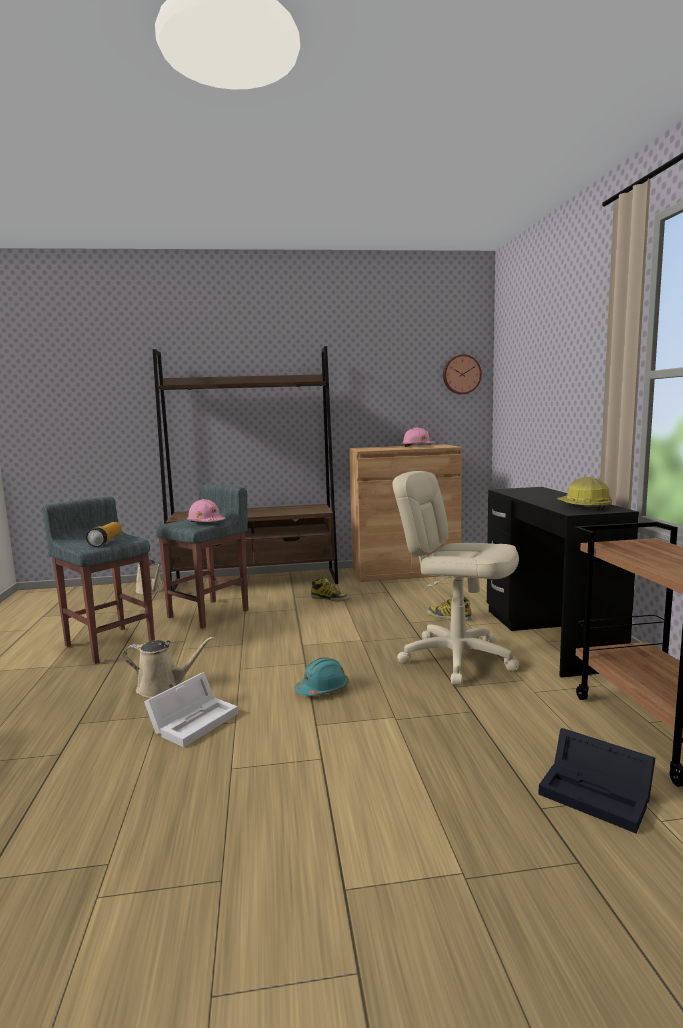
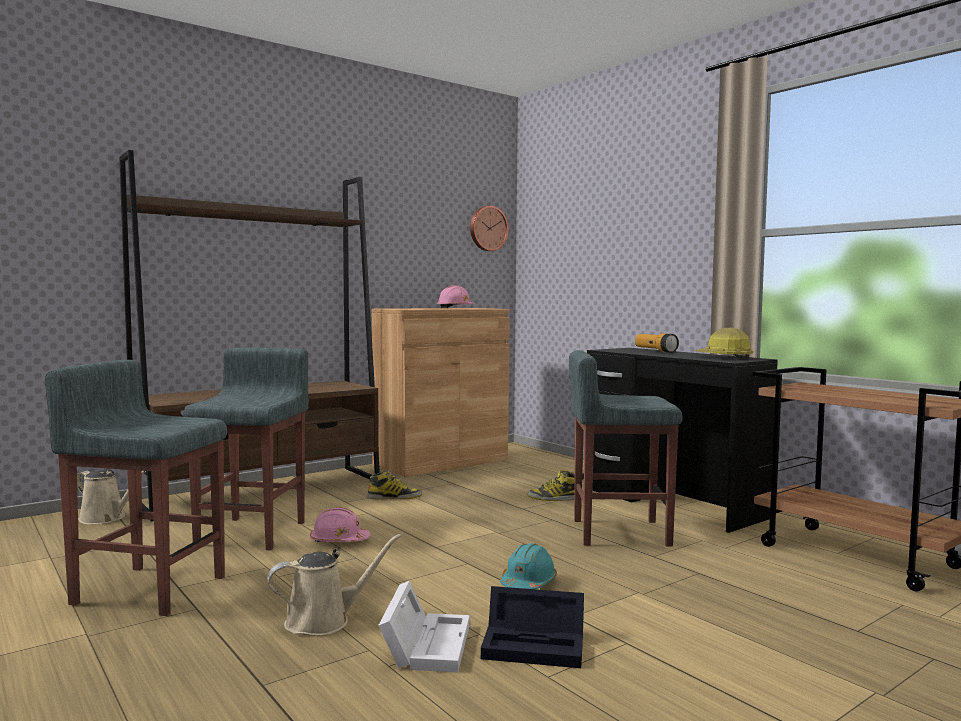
camera: 30 degrees left, 5 degrees down
(106, 541) = (165, 423): flashlight -> flashlight (655, 351)
(206, 522) = (261, 398): pink hard hat -> pink hard hat (339, 541)
(457, 658) = (618, 532): beige office chair -> grey stool
(598, 794) = (879, 610): black storage box -> black storage box (537, 644)

